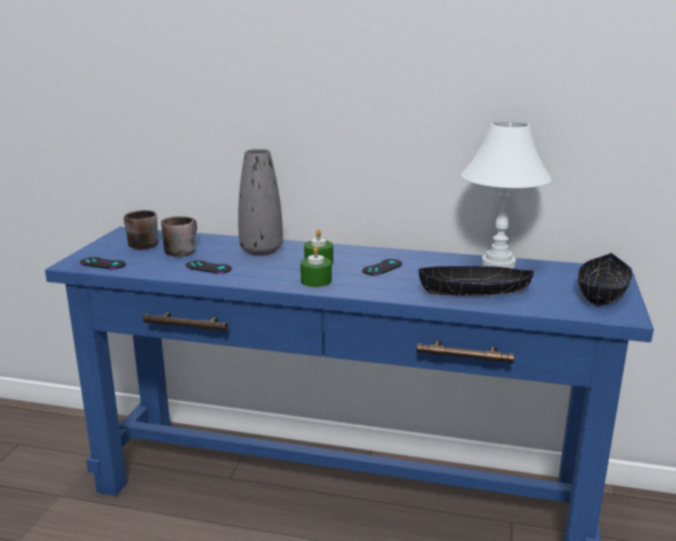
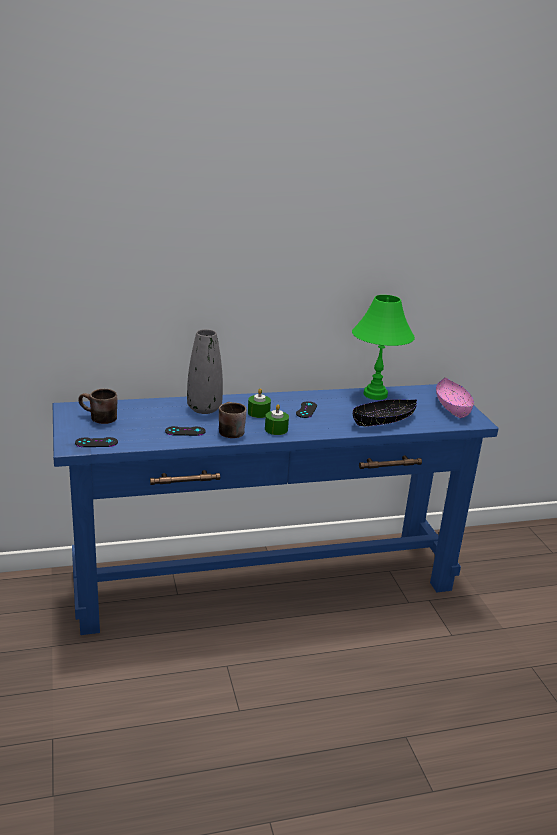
camera: 30 degrees left, 5 degrees up
(181, 250) = (141, 418): brown mug -> brown mug (228, 430)
(498, 265) = (375, 395): white table lamp -> green table lamp
(602, 291) = (452, 406): black bowl -> pink bowl

